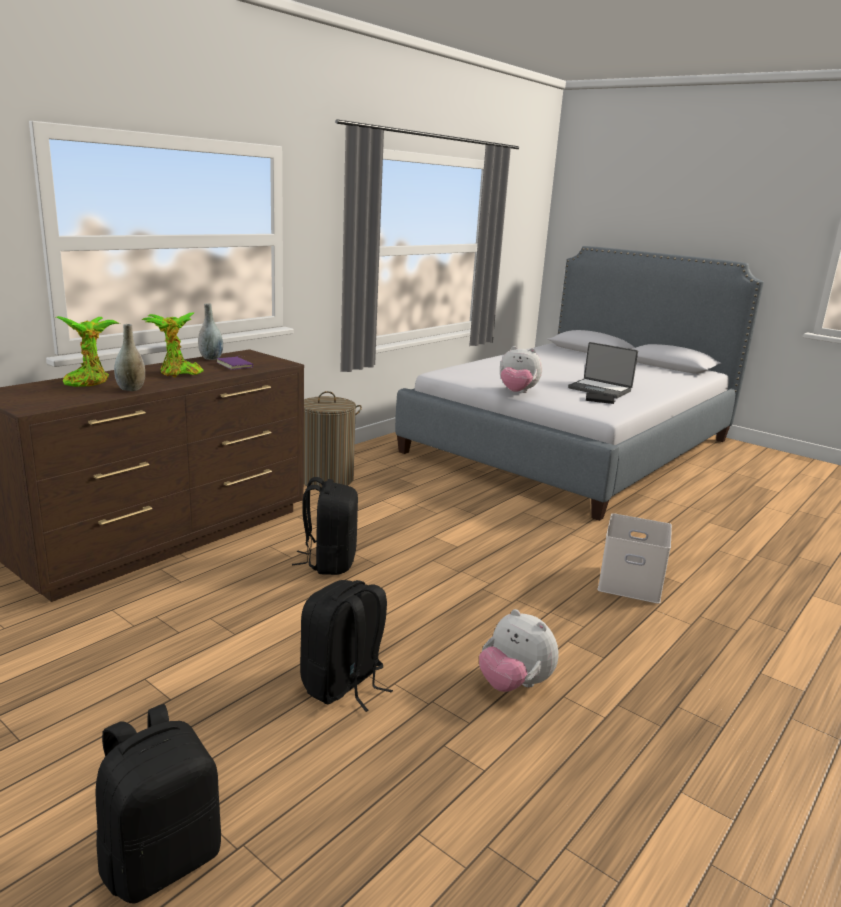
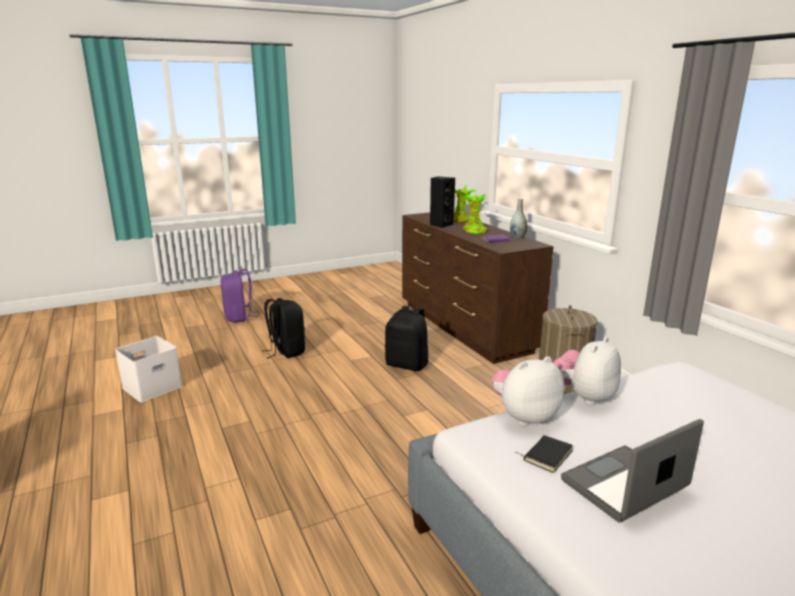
camera: 115 degrees right, 0 degrees up
(131, 389) = (441, 225): grey vase -> black speaker
(162, 859) = (239, 317): black backpack -> purple backpack
(514, 684) = (237, 391): plush toy -> plush toy (524, 416)
(628, 583) = (284, 482): white storage box -> white storage box (152, 386)

